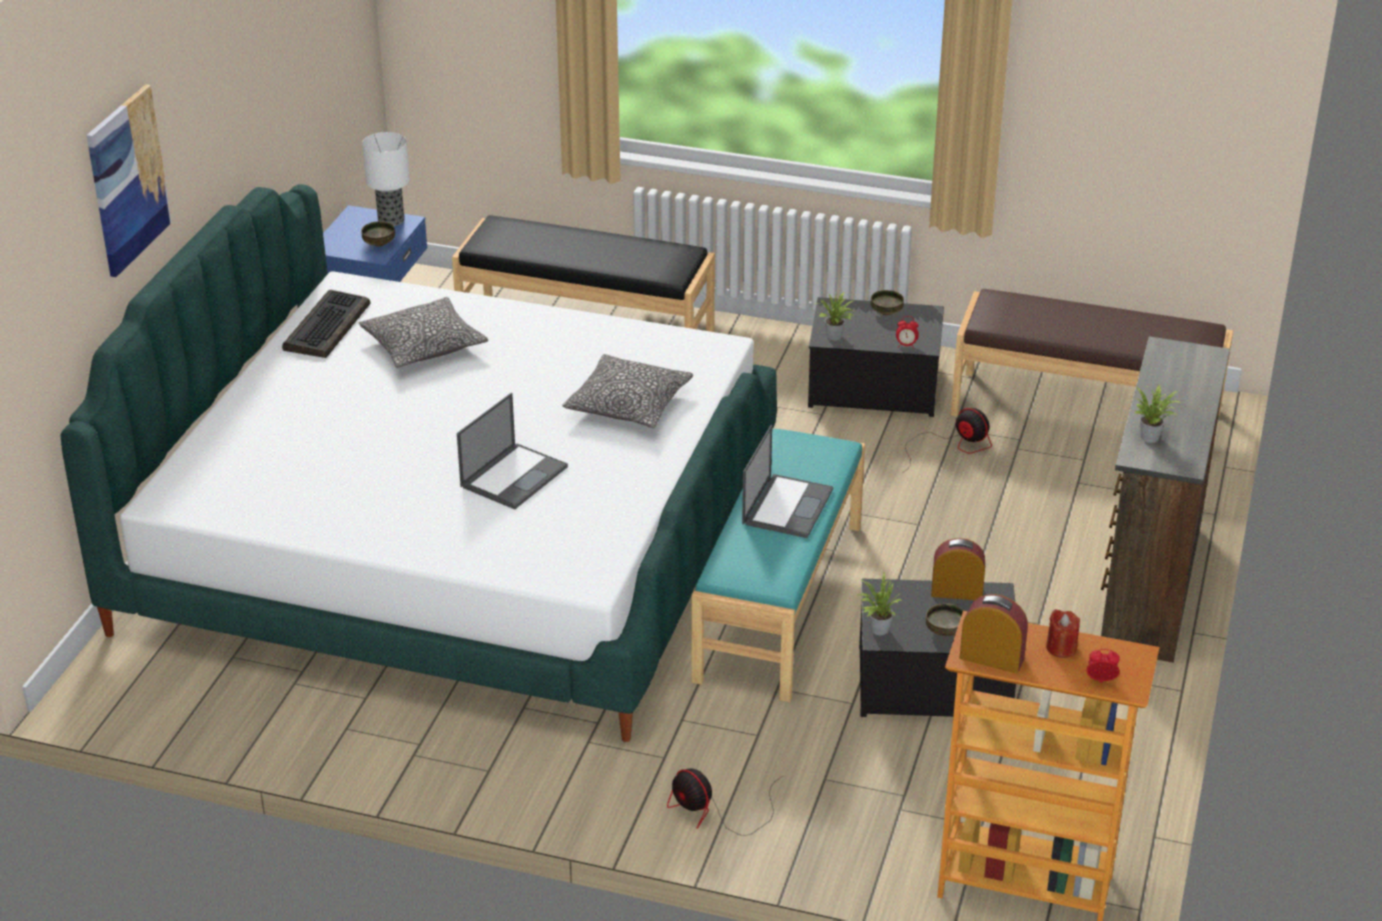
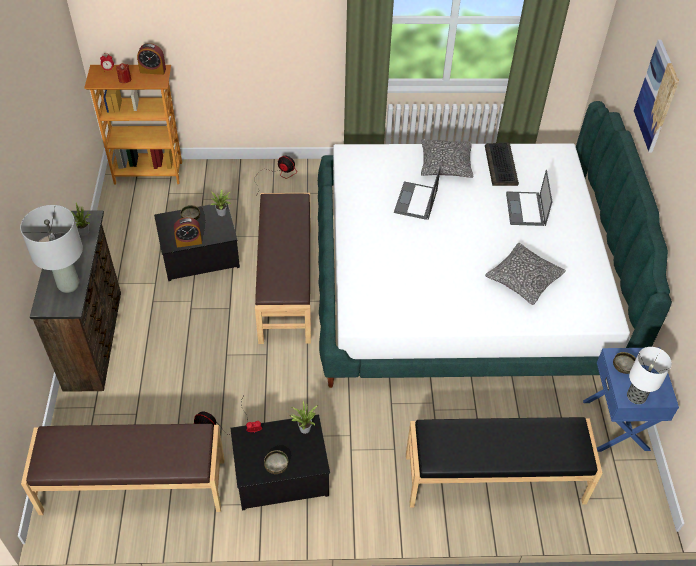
camera: 160 degrees right, 15 degrees up
(326, 326) = (589, 281): keyboard -> keyboard (501, 166)
(628, 404) = (385, 261): pillow -> pillow (445, 164)
(778, 601) = (286, 284): turquoise bench -> brown bench
(787, 506) = (281, 245): laptop -> laptop (526, 209)
(1170, 373) = (69, 284): none -> grey table lamp

